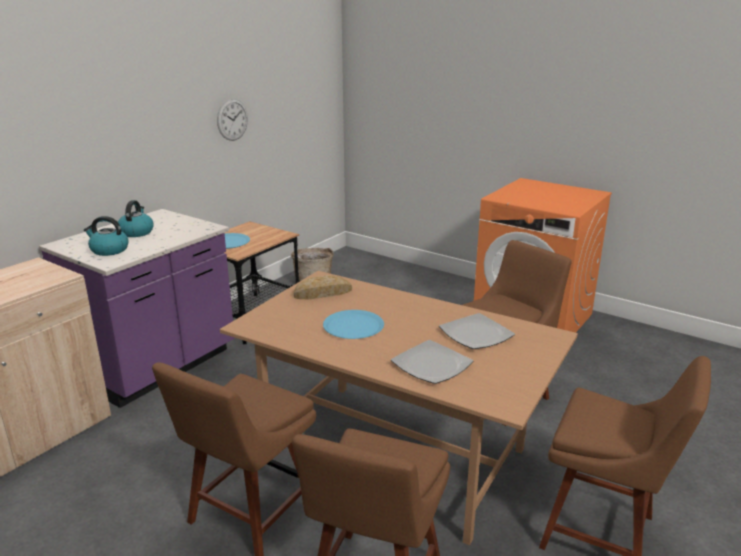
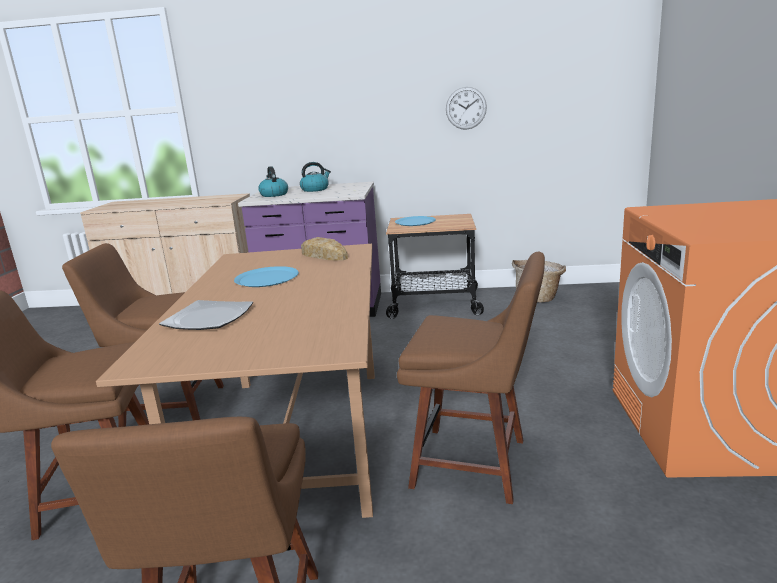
camera: 60 degrees right, 5 degrees down
(475, 334) = (298, 317): plate -> none

